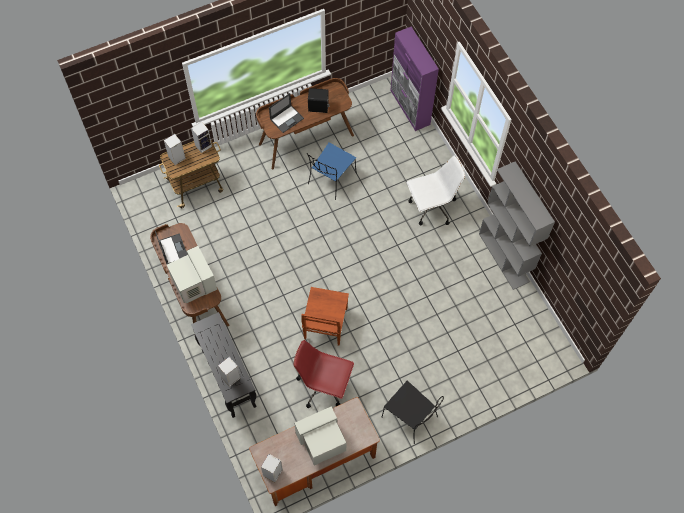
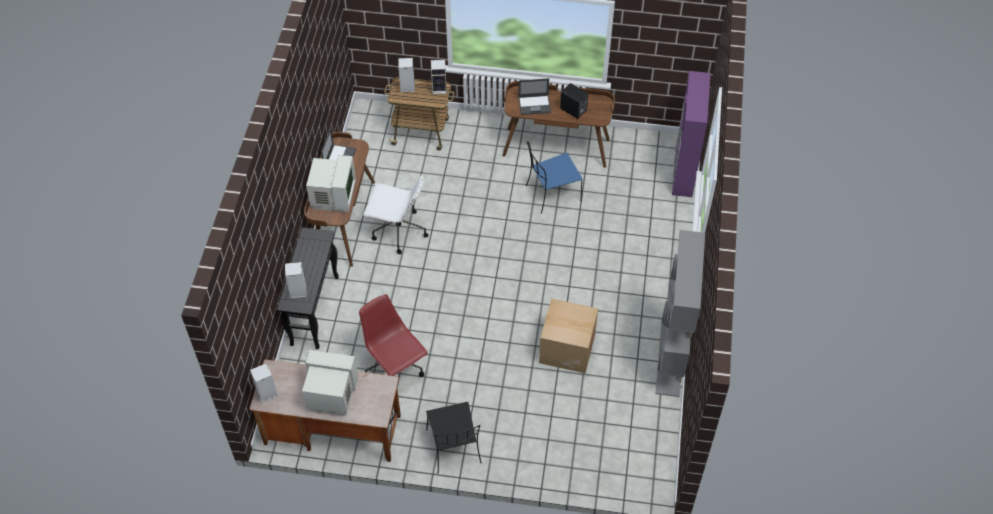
camera: 35 degrees right, 10 degrees down
(325, 325) = (440, 317): brown chair -> none
(431, 207) = (632, 272): white office chair -> white office chair (398, 231)
(431, 293) = (567, 348): none -> cardboard box

